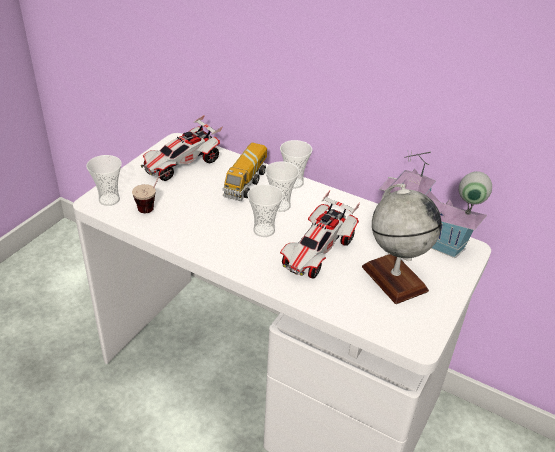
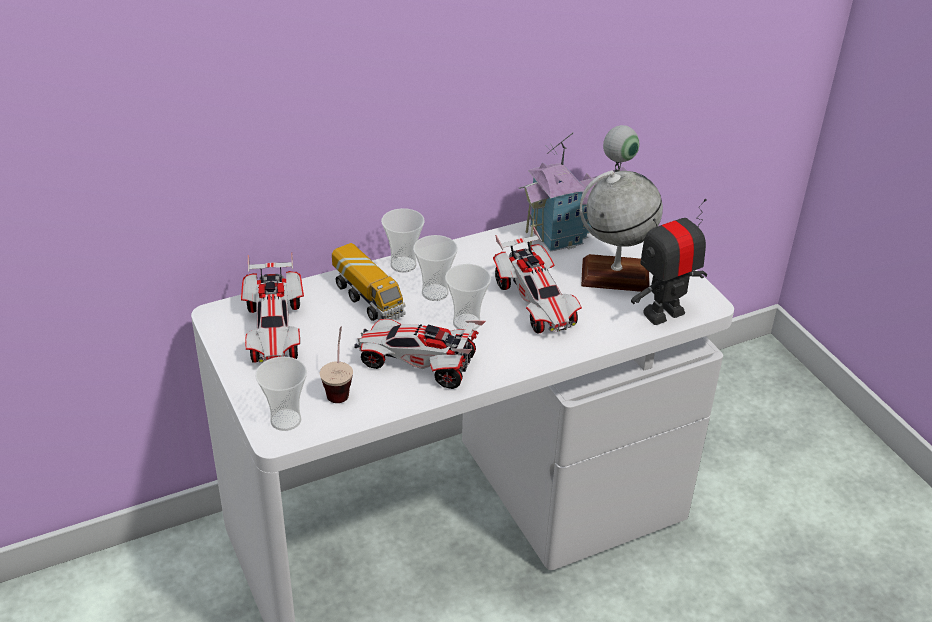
camera: 55 degrees left, 0 degrees up
(203, 227) = (418, 364): none -> toy car
(378, 322) = (663, 313): none -> toy robot

